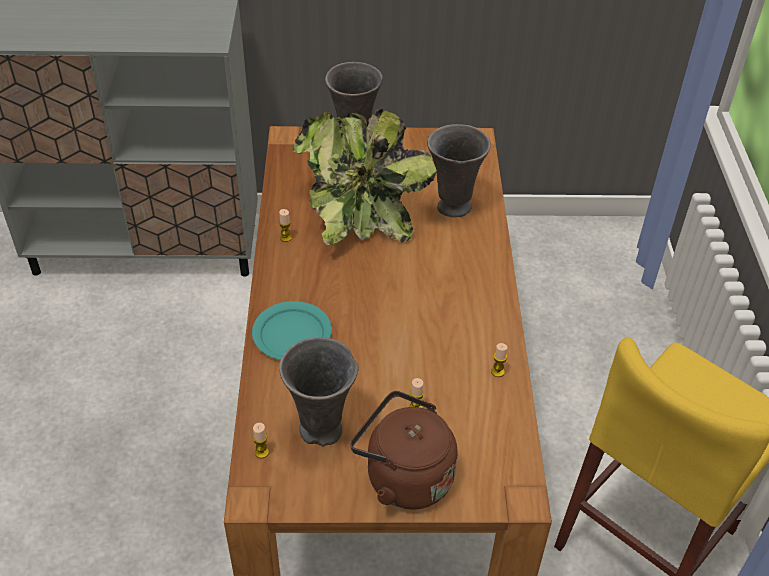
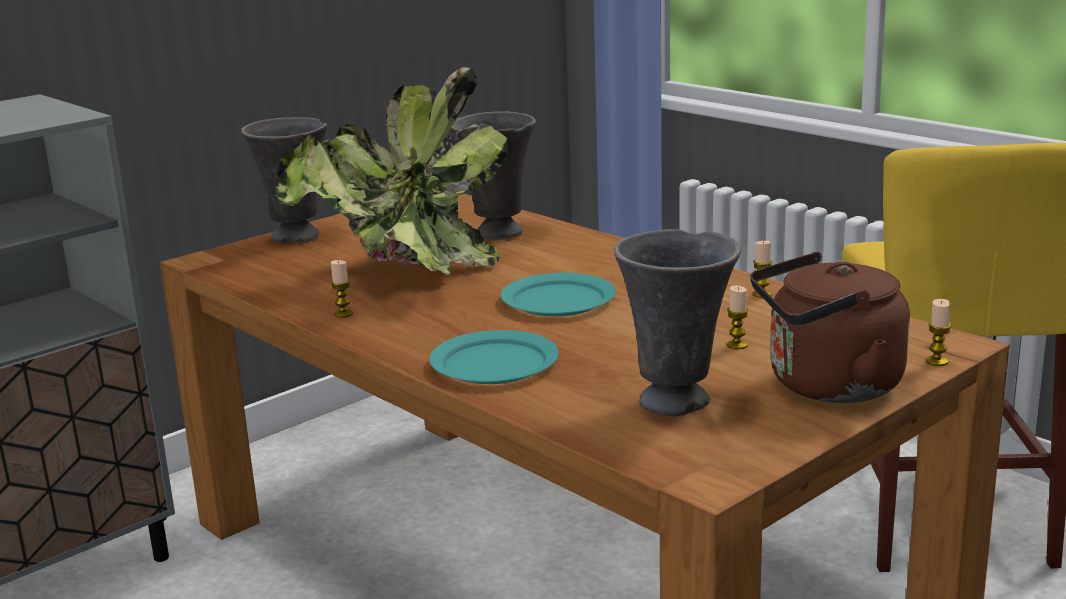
camera: 40 degrees left, 25 degrees down
(261, 452) = (643, 447): candle -> candle (937, 361)
(392, 299) = (558, 300): none -> turquoise plate

